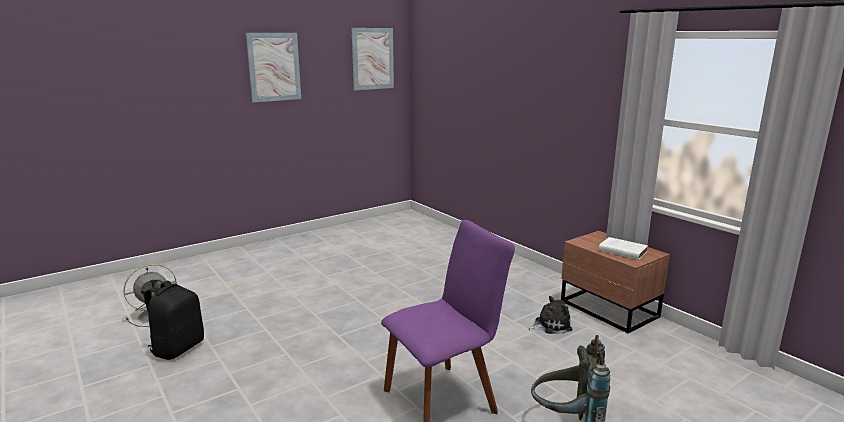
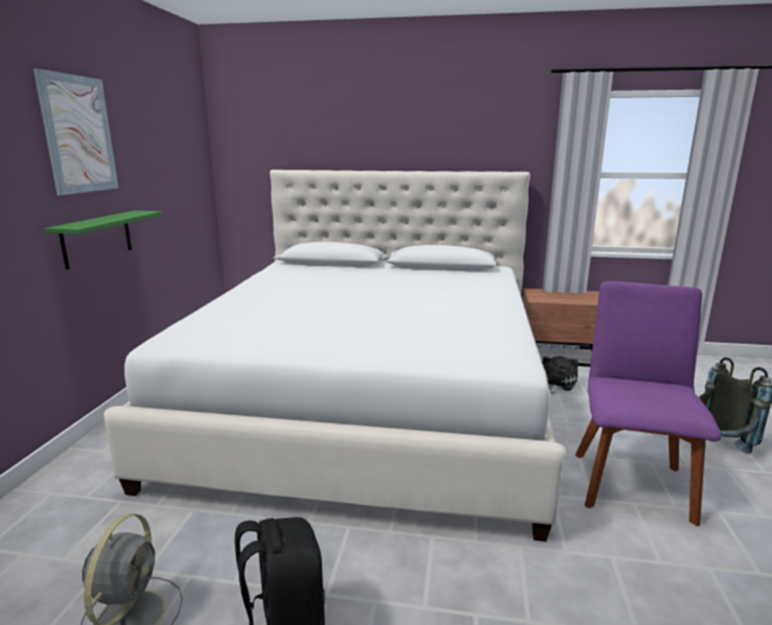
camera: 45 degrees left, 0 degrees up
(280, 129) = (97, 238): none -> green shelf
(373, 58) = (180, 130): picture -> none
(399, 279) = (370, 399): none -> white bed
(621, 251) = (575, 297): white book -> none

